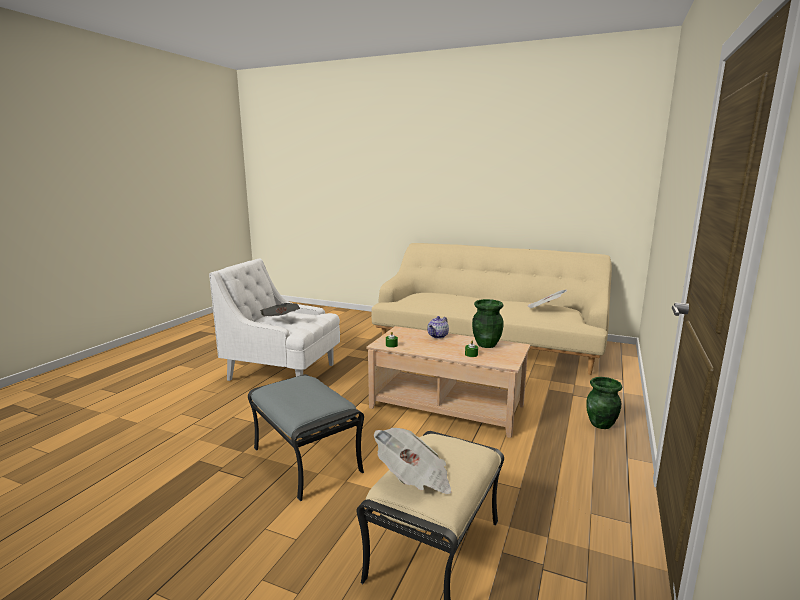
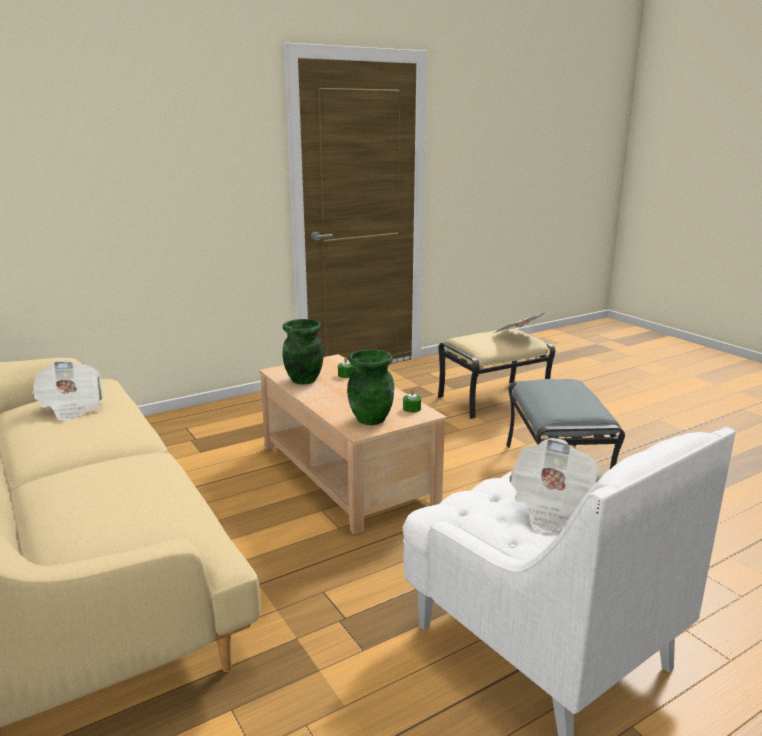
camera: 145 degrees left, 5 degrees up
(438, 336) = (330, 405): teapot -> none
(601, 424) = (245, 412): green vase -> green vase (371, 419)

